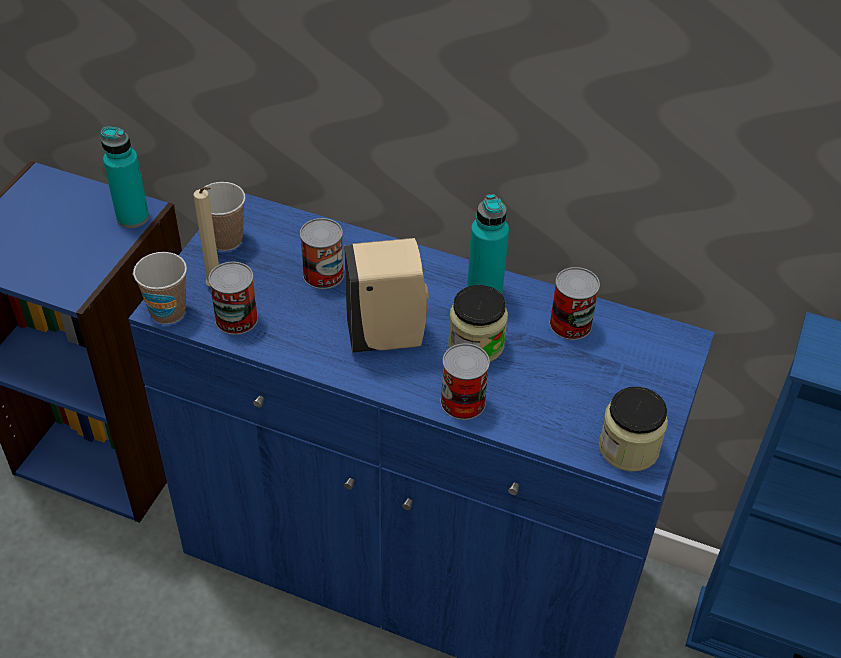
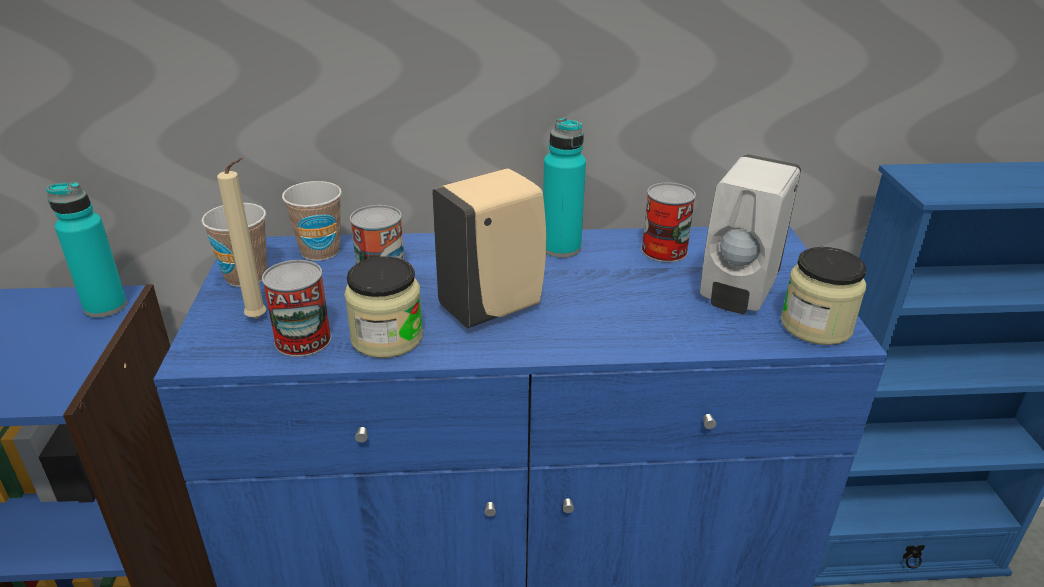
camera: 25 degrees left, 15 degrees down
(168, 312) = (207, 357): cup -> cup (320, 251)
(463, 402) = (621, 338): can -> none
(476, 344) = (590, 289): jar -> jar (387, 338)
(593, 392) = (737, 293): none -> white soap dispenser

